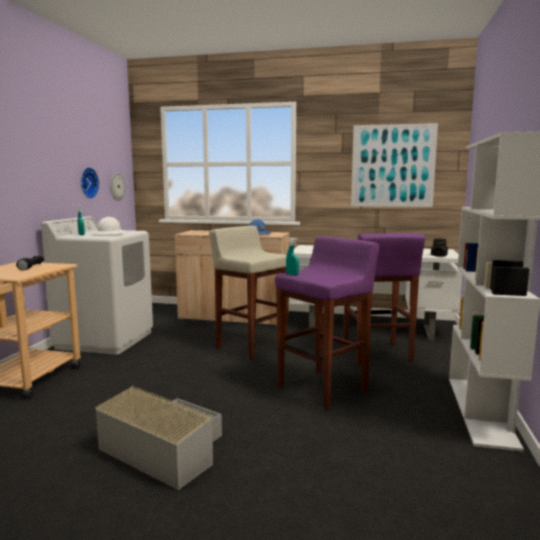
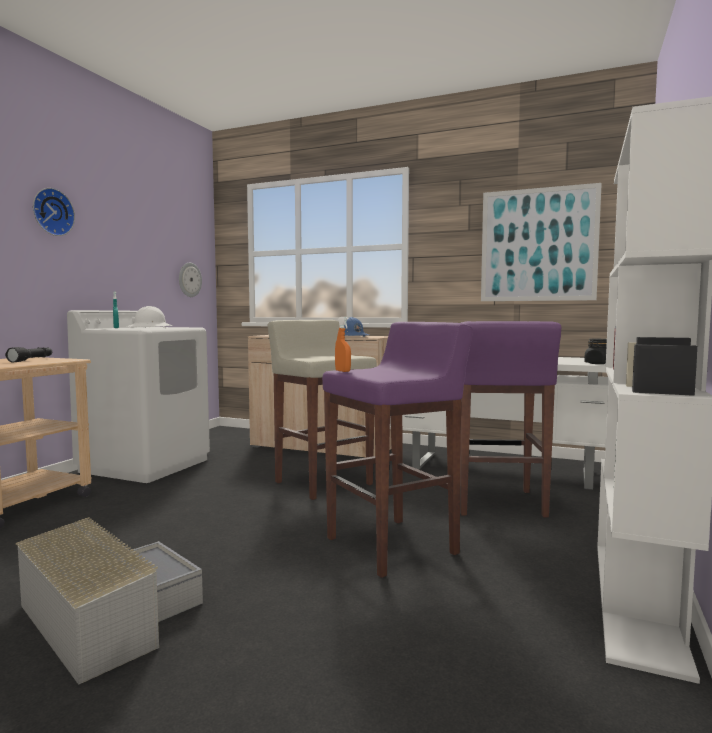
camera: 10 degrees right, 5 degrees down
(87, 183) = (145, 271): wall clock -> wall clock (51, 212)
(292, 275) = (342, 371): turquoise spray bottle -> orange spray bottle

